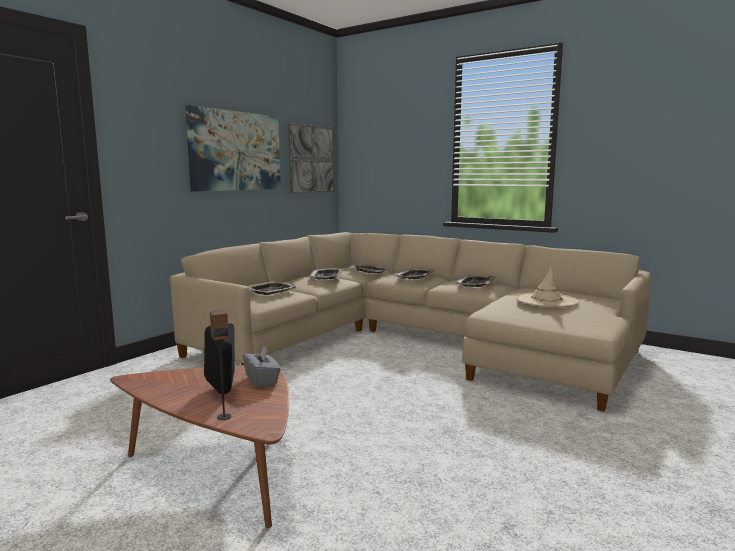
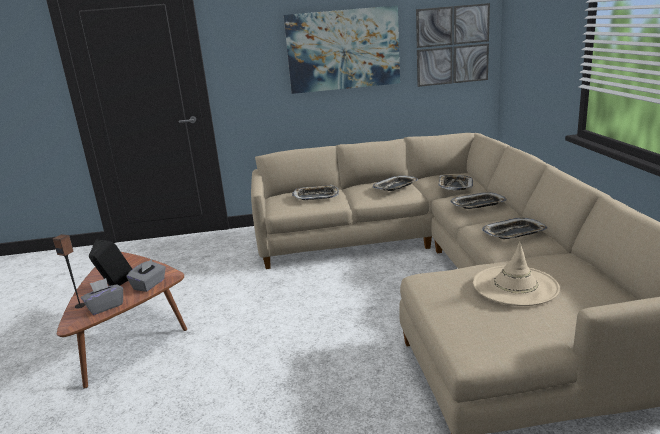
camera: 50 degrees right, 10 degrees up
(262, 406) = (105, 307): none -> grey tissue box

